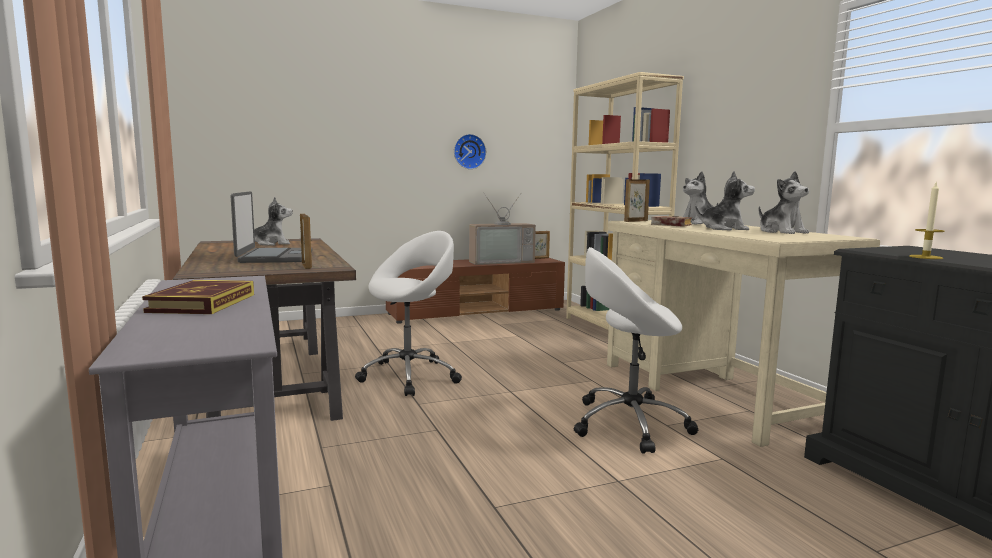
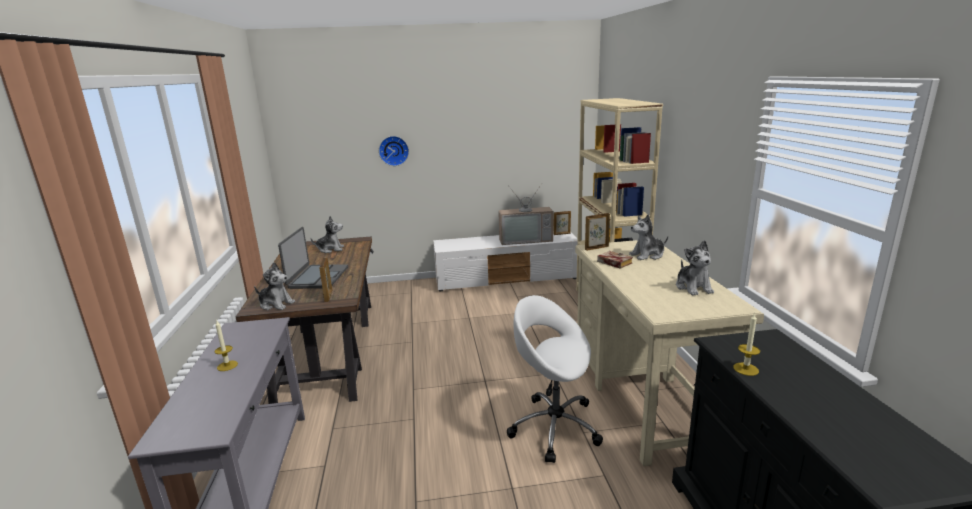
camera: 15 degrees right, 10 degrees up
(203, 303) = (227, 366): book -> candle
(411, 376) = (422, 356): white office chair -> none
(469, 151) = (499, 147): wall clock -> wall clock (394, 150)
(477, 312) = (507, 278): brown tv stand -> white tv stand
(724, 229) = (650, 276): plush toy -> plush toy (276, 304)

